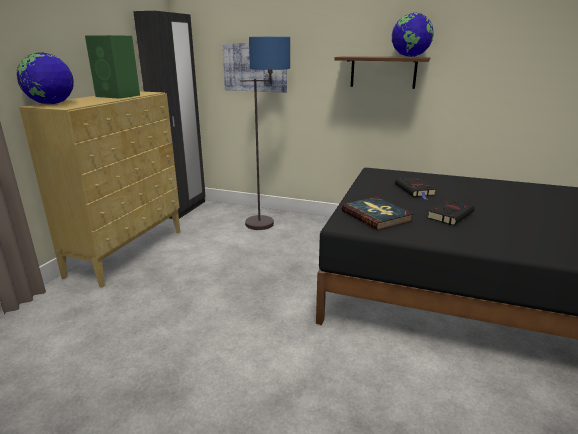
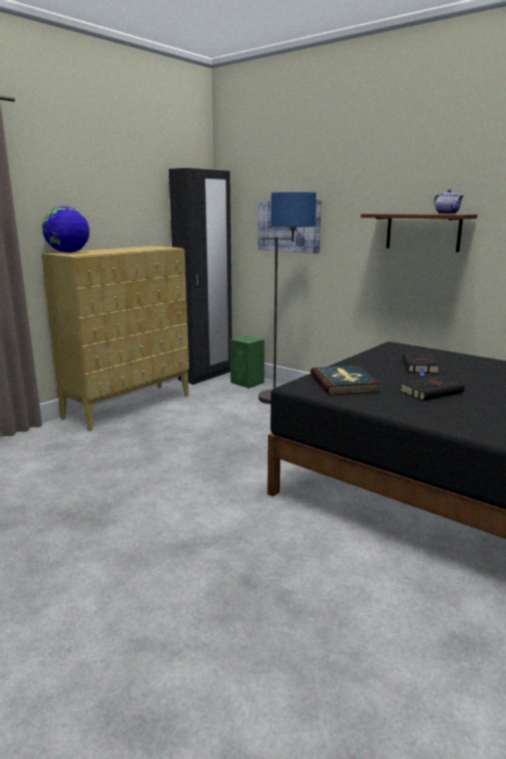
camera: 20 degrees right, 5 degrees down
(119, 96) = (135, 249): green speaker -> green speaker (248, 383)
(410, 57) = (447, 214): globe -> teapot

